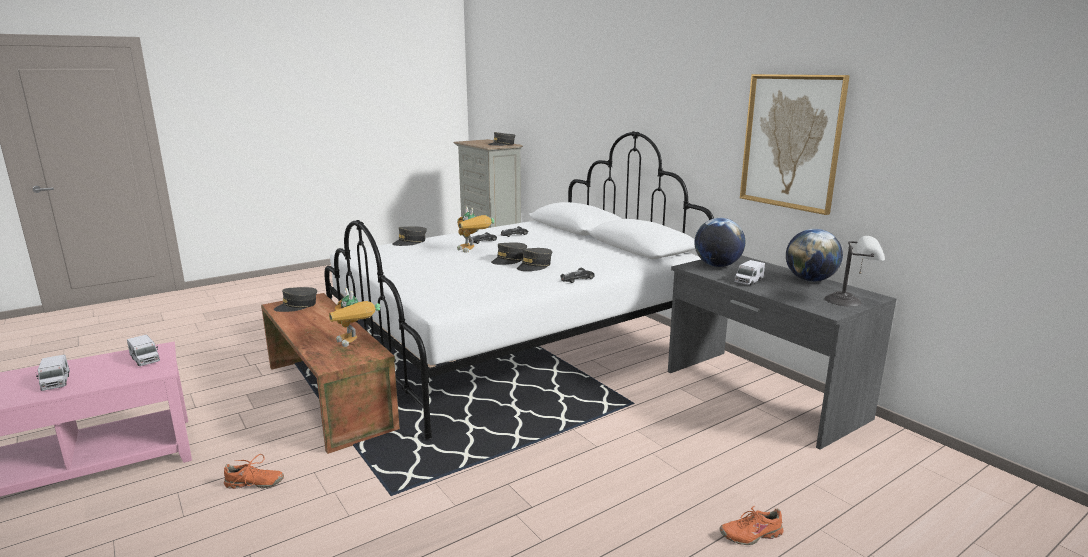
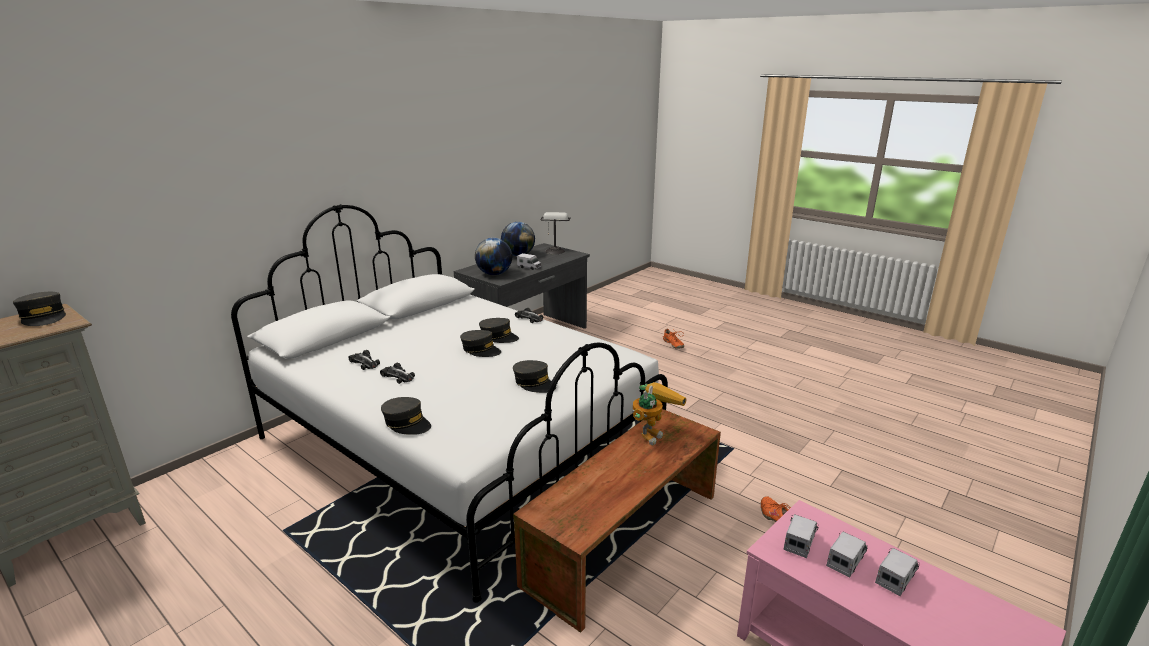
camera: 105 degrees left, 5 degrees up
(101, 370) = (846, 560): none -> toy truck
(297, 306) = (575, 513): grey cap -> grey cap (534, 383)
(473, 251) = (447, 373): toy robot -> none
(791, 142) = (473, 173): picture -> none

